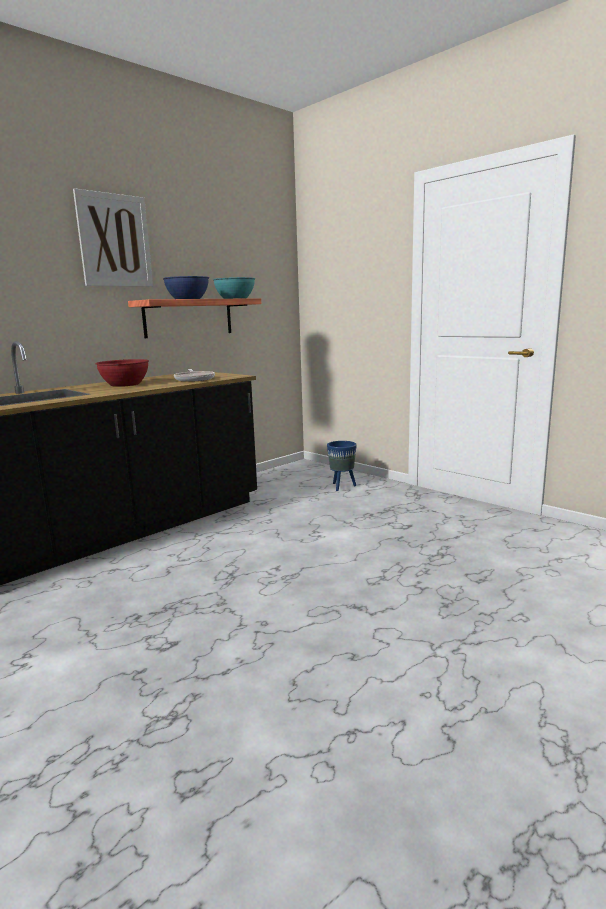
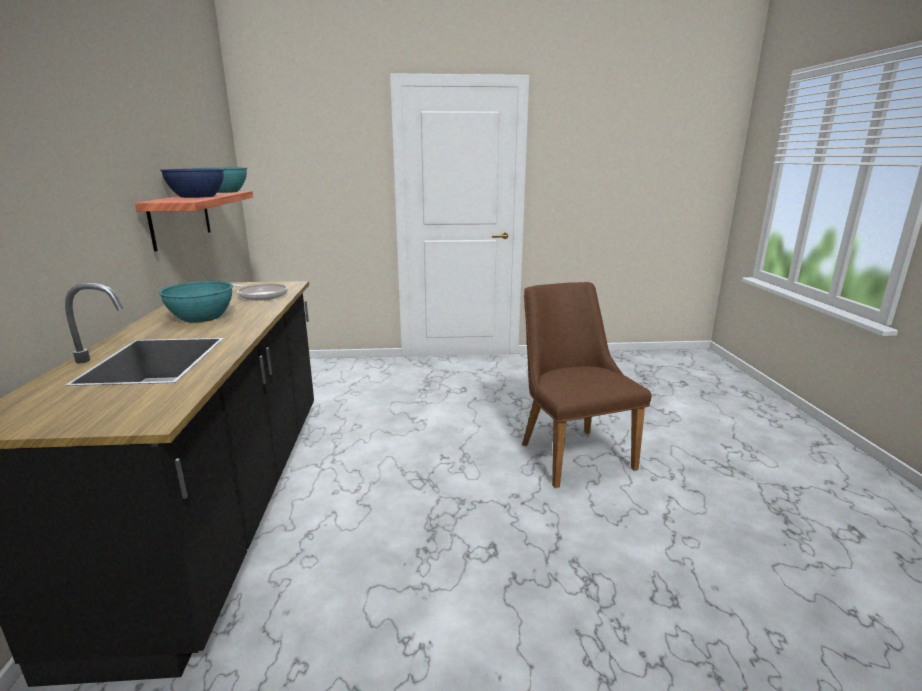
camera: 50 degrees left, 5 degrees up
(114, 240) = (111, 118): picture -> none
(125, 384) = (201, 317): red bowl -> turquoise bowl
(341, 487) = (356, 375): blue planter -> none
(392, 619) = (570, 451): none -> brown chair

